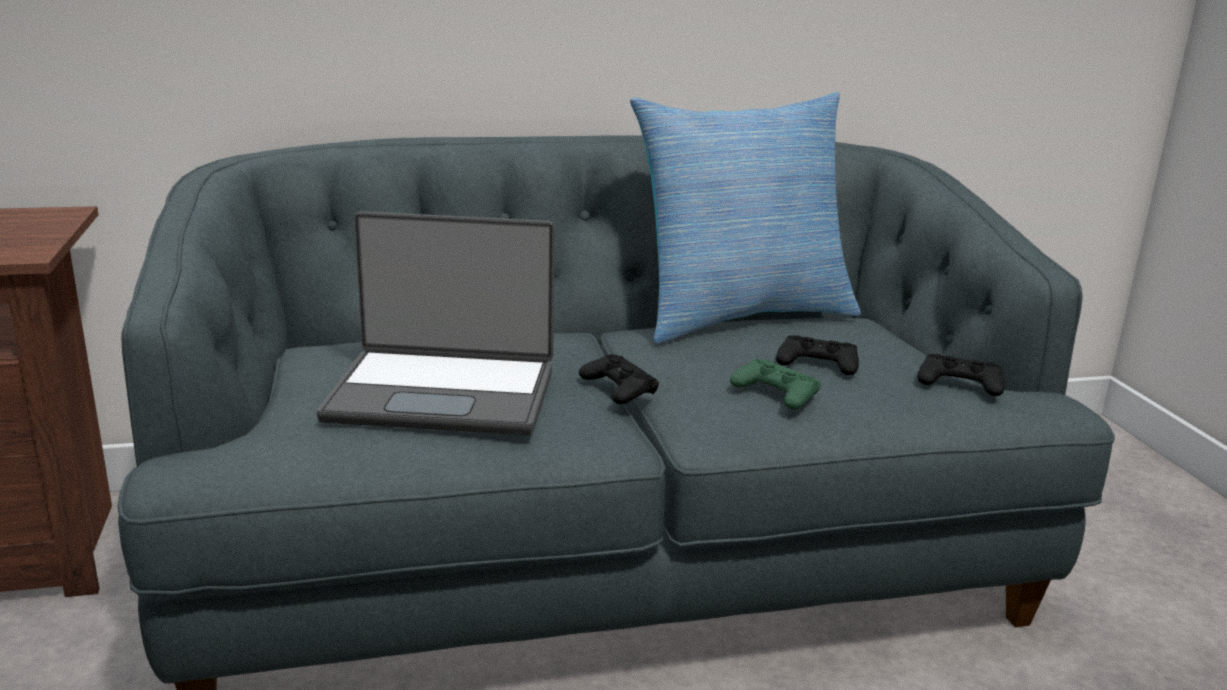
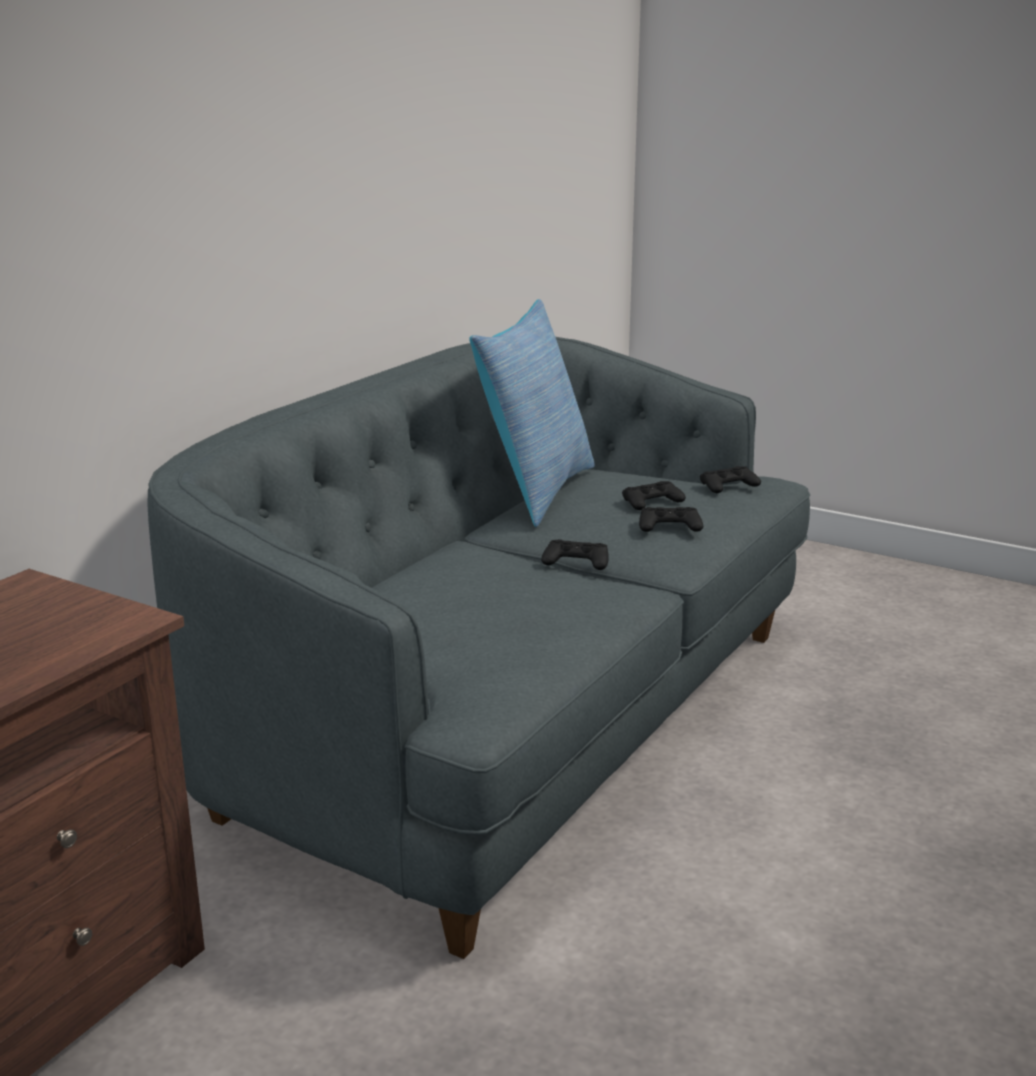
camera: 45 degrees left, 0 degrees up
(443, 393) = (511, 606): laptop -> none
(776, 392) = (669, 526): green game controller -> black game controller

